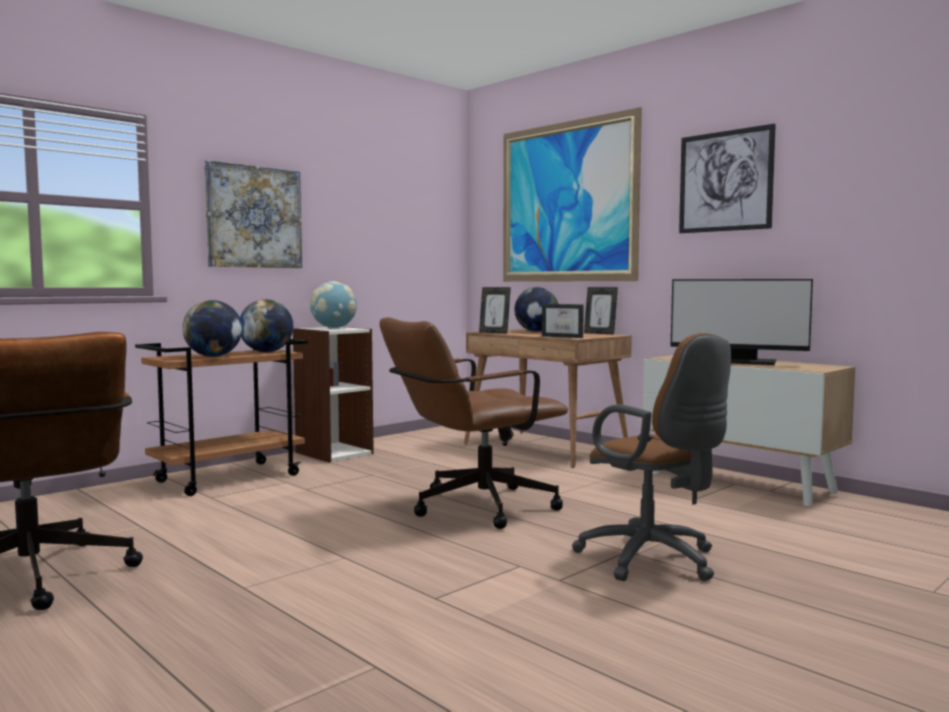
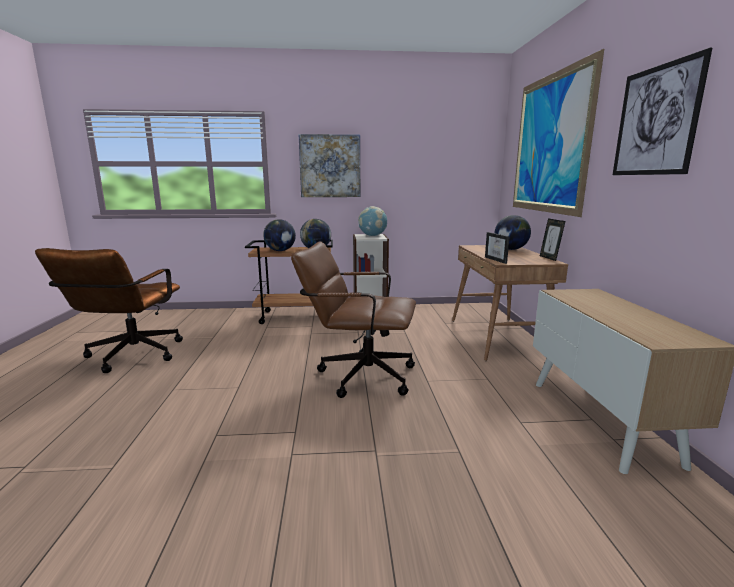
camera: 40 degrees right, 10 degrees up
(494, 333) = (472, 248): picture frame -> none
(654, 561) = (374, 468): brown office chair -> none
(738, 361) = (612, 310): monitor -> none

